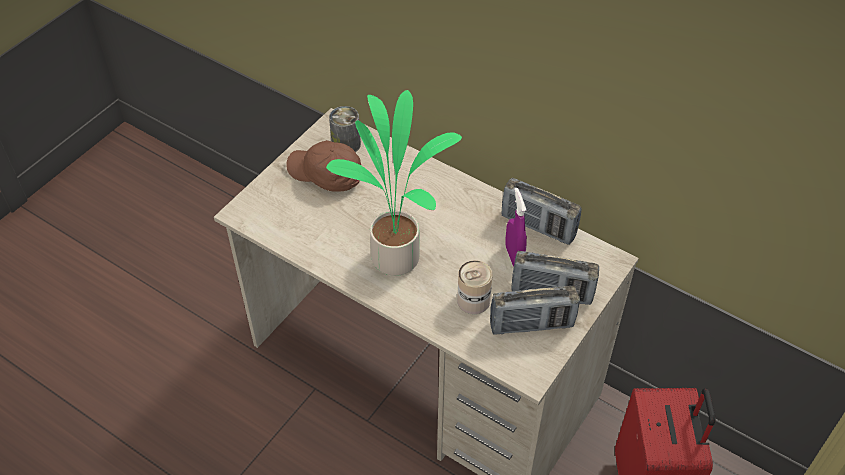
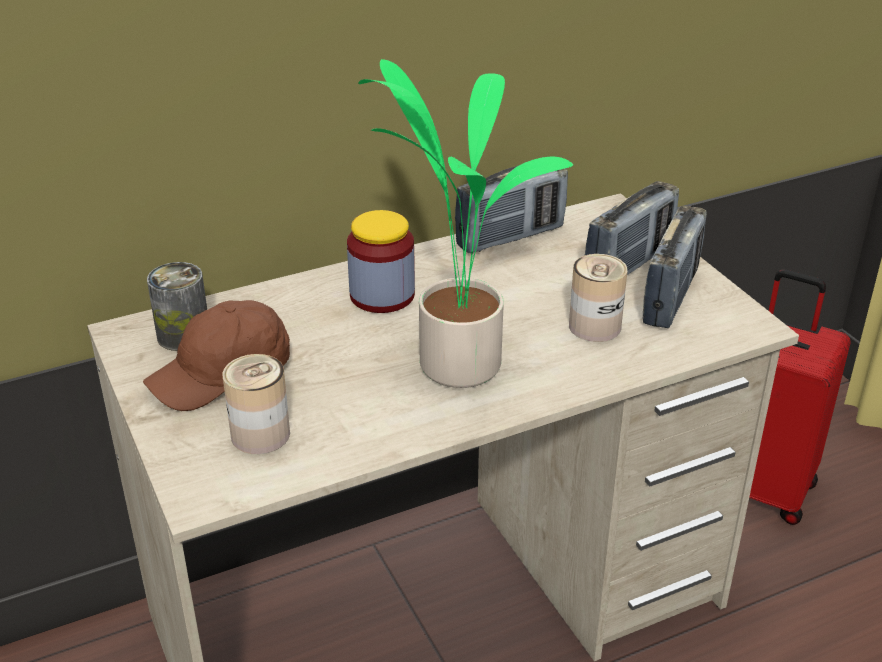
camera: 60 degrees left, 15 degrees down
(292, 210) = (260, 434): none -> can
(435, 199) = (382, 295): none -> jar
(514, 256) = (544, 270): purple spray bottle -> none

